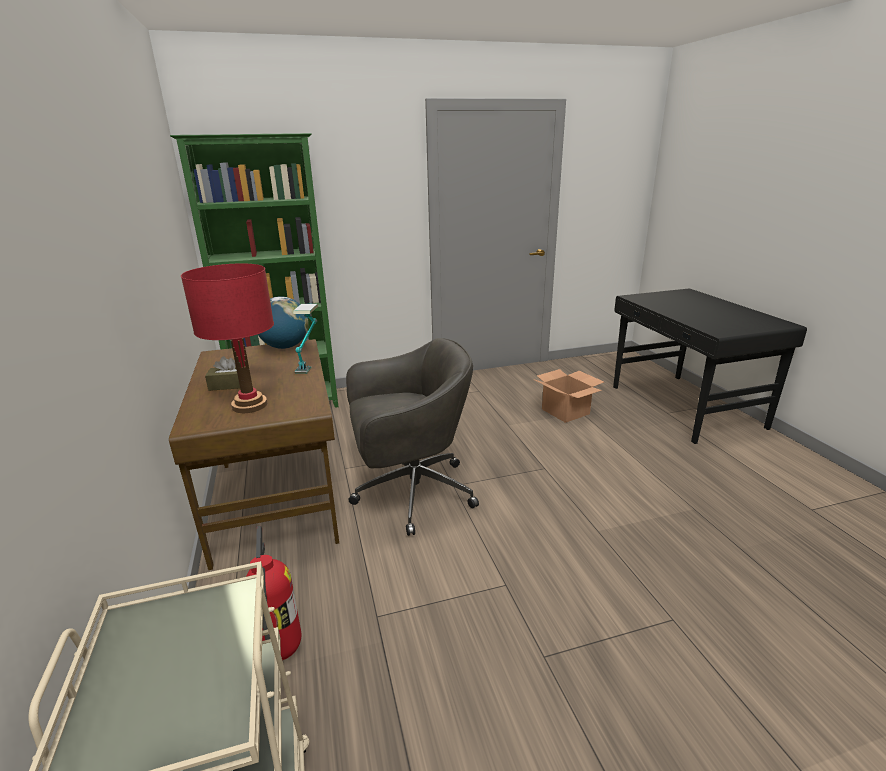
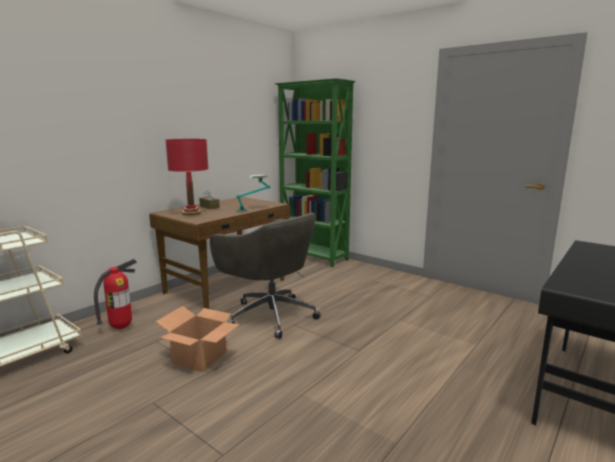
camera: 55 degrees right, 10 degrees down
(285, 347) = (268, 203): globe -> none
(564, 411) = (463, 336): cardboard box -> cardboard box (200, 357)

